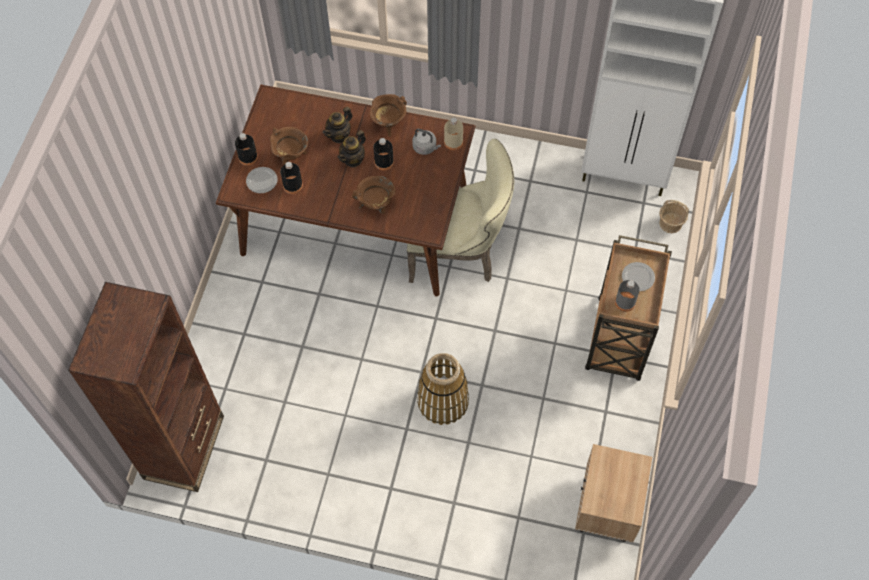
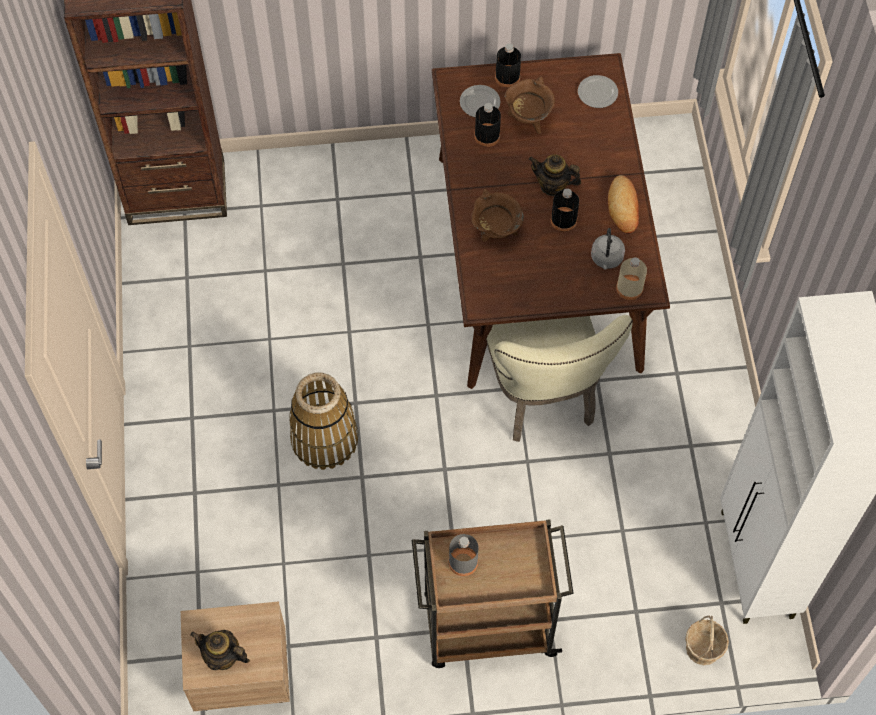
camera: 70 degrees right, 0 degrees up
(339, 135) = (582, 159): teapot -> teapot (223, 657)
(388, 124) = (623, 207): brown cooking pot -> bread
(637, 277) = (508, 568): plate -> plate (598, 92)

